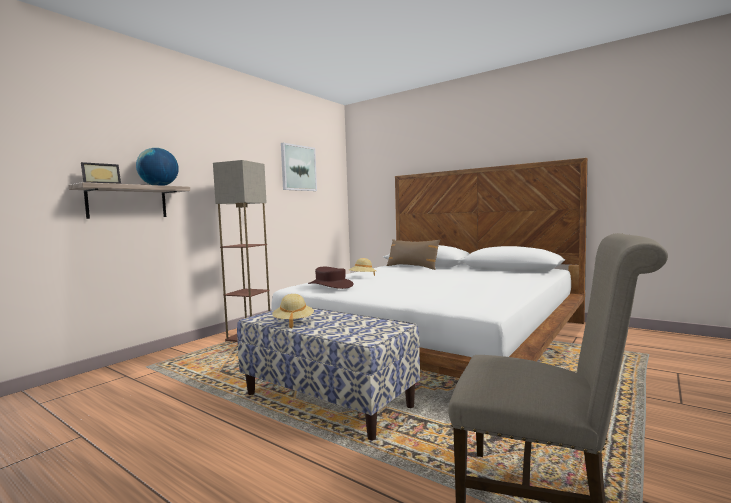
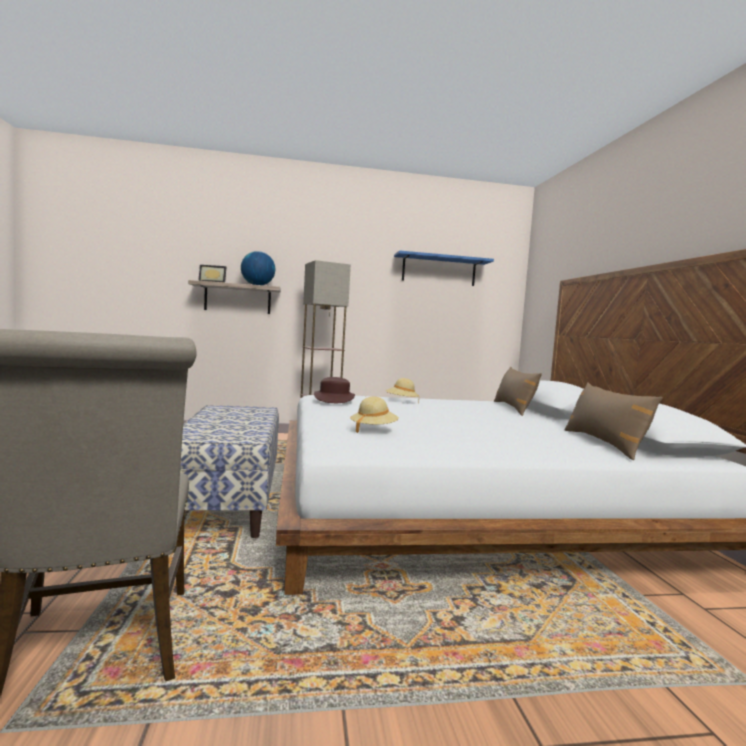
camera: 45 degrees right, 0 degrees up
(293, 322) = (217, 415): beige hat -> beige hat (373, 429)
(298, 168) = (439, 270): picture -> blue shelf
(516, 273) = (604, 444): none -> brown pillow

